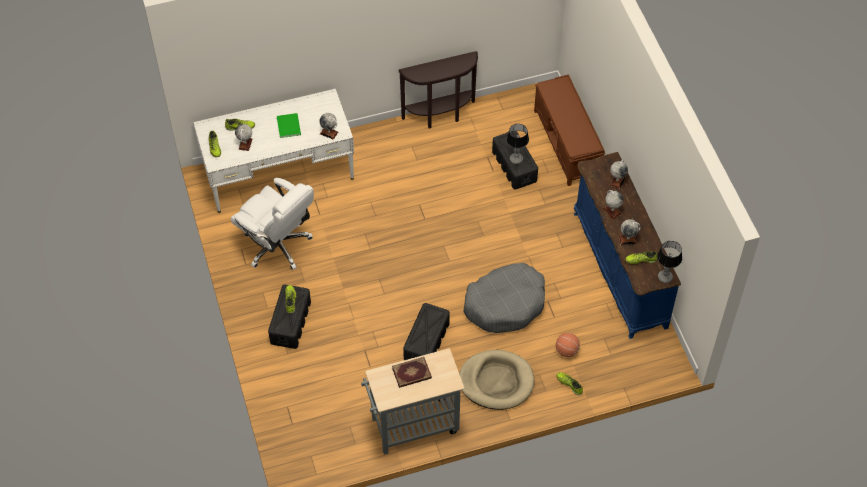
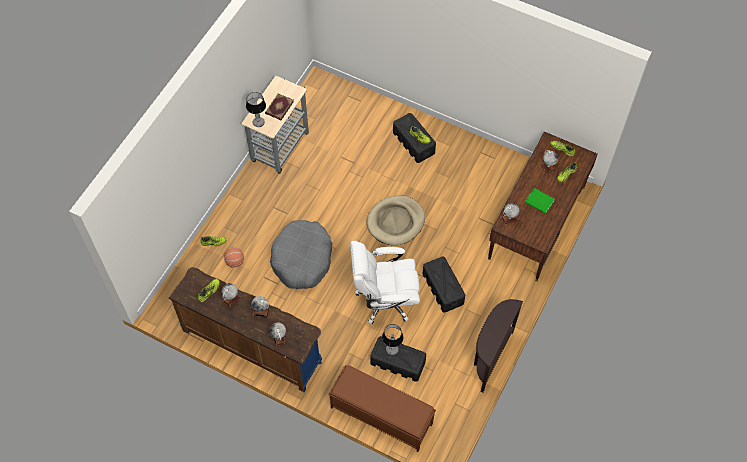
camera: 135 degrees right, 5 degrees up
(277, 245) = (478, 178): white office chair -> white office chair (385, 299)
(279, 173) = (537, 222): white desk -> brown desk
(426, 342) = (324, 196): black storage box -> black storage box (442, 288)
(496, 381) = (259, 208): beige dog bed -> beige dog bed (396, 222)
(665, 277) = (182, 292): table lamp -> table lamp (258, 122)

